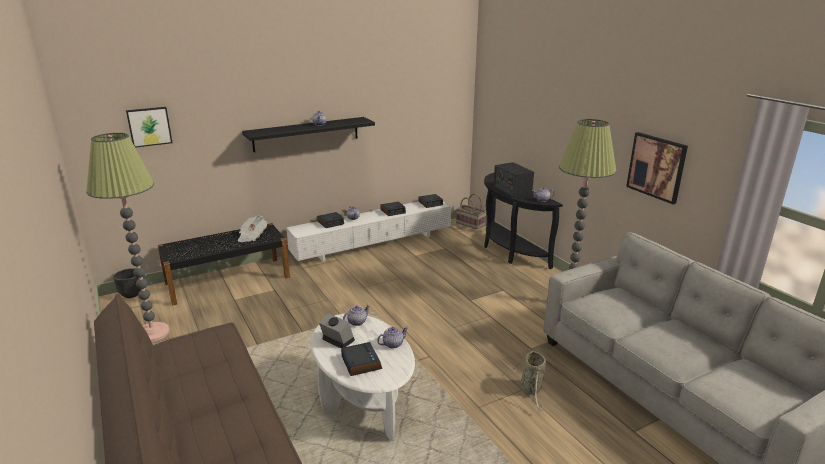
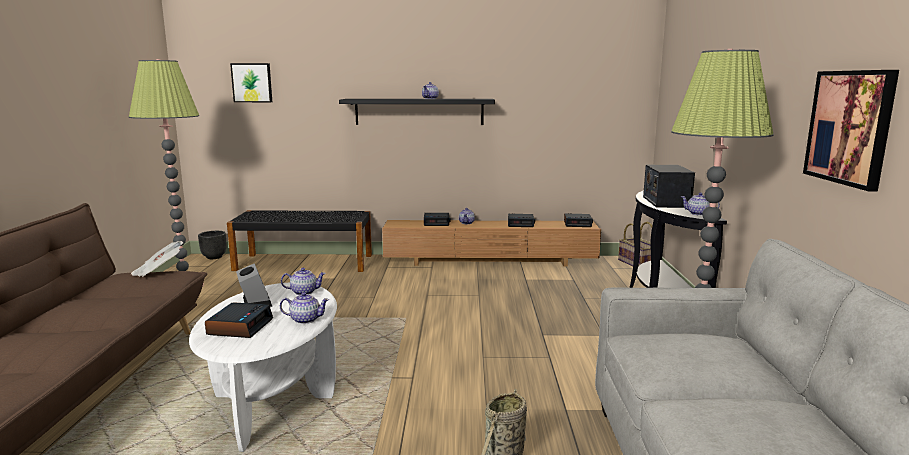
camera: 30 degrees right, 10 degrees down
(252, 237) = (333, 216): newspaper -> newspaper (158, 272)
(373, 243) = (489, 261): white tv stand -> brown tv stand

